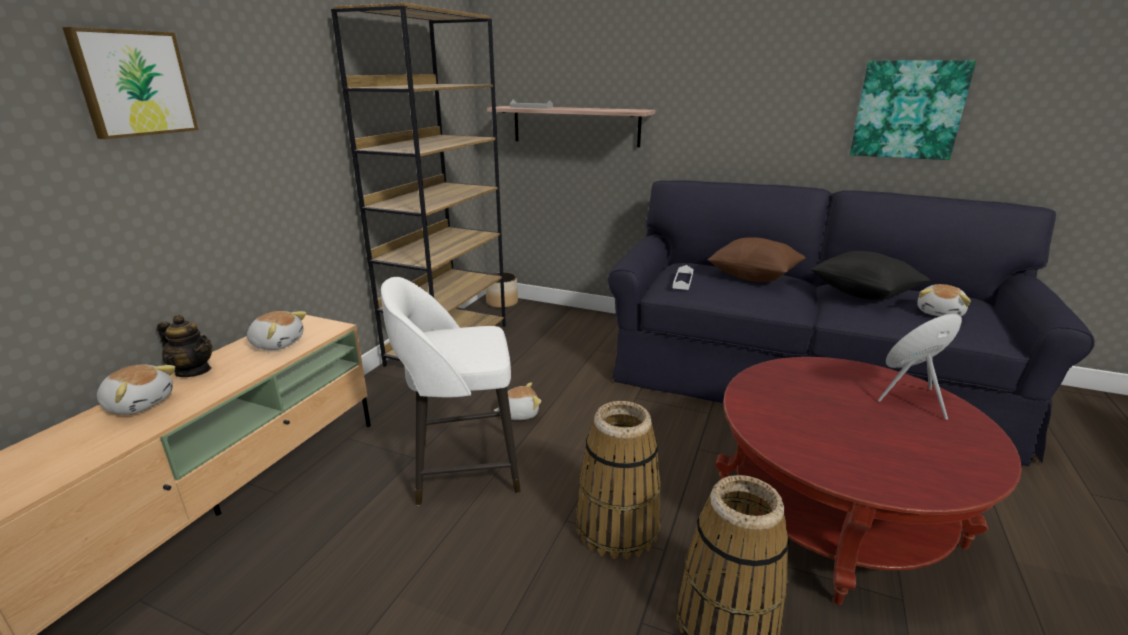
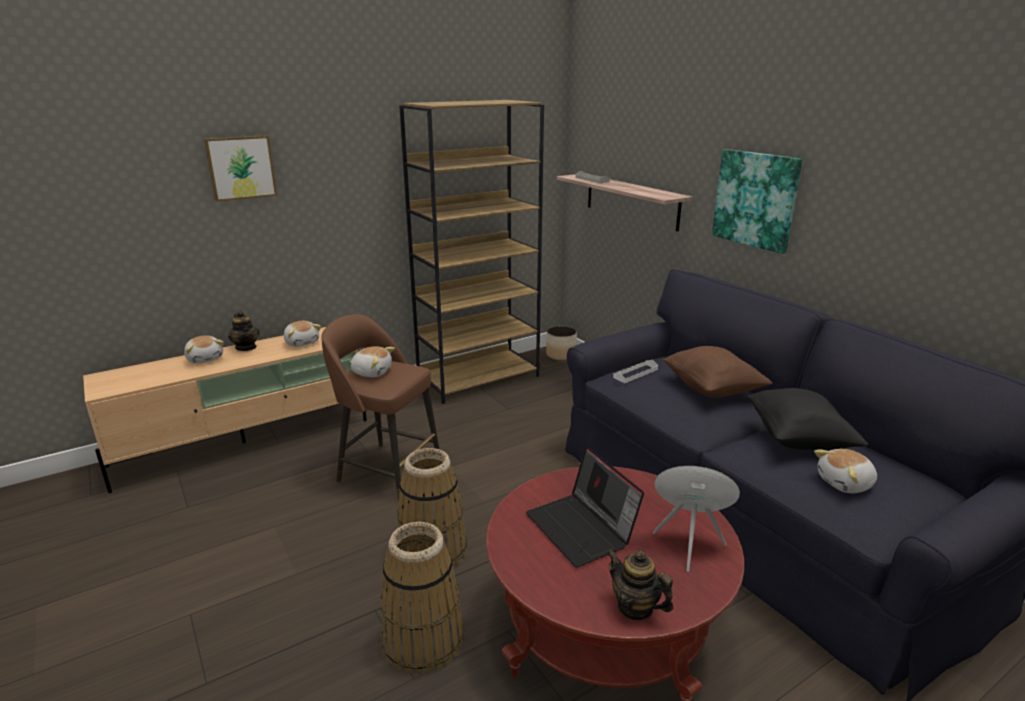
camera: 35 degrees right, 0 degrees up
(462, 467) = (387, 470): white stool -> brown stool
(518, 413) = (465, 448): plush toy -> plush toy (372, 372)
(832, 421) = (582, 529): none -> laptop
(908, 110) = (932, 238): picture -> picture (756, 199)
(971, 465) = (635, 608): none -> teapot

